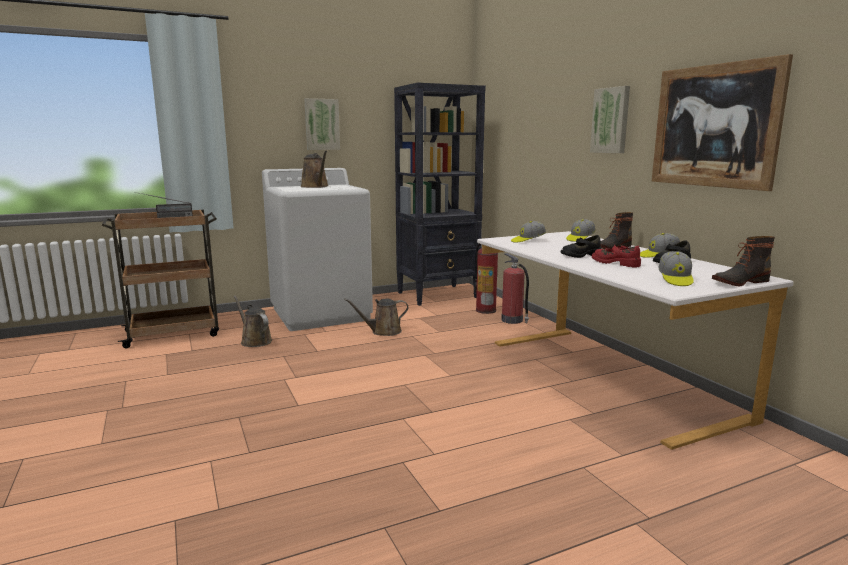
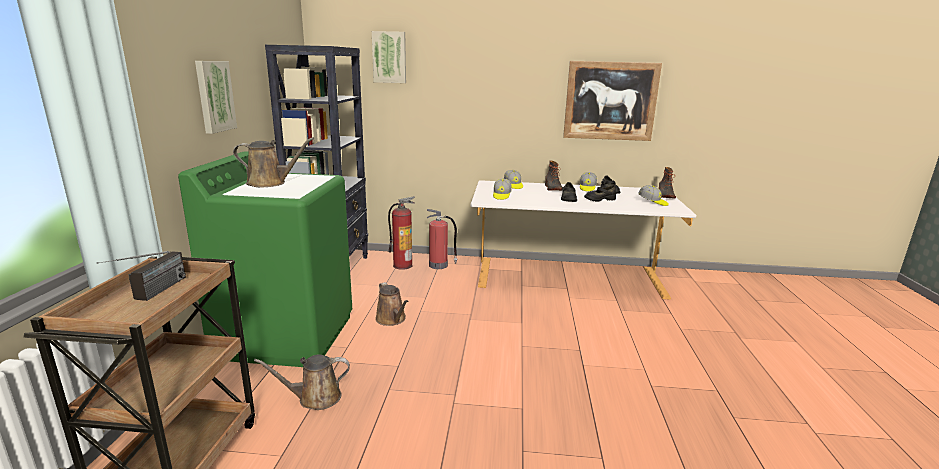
camera: 60 degrees left, 5 degrees up
(321, 313) = (287, 335): white washing machine -> green washing machine
(383, 332) = (392, 319): brown watering can -> brown watering can turned 45 degrees counterclockwise
(611, 120) = (518, 92): picture -> picture (389, 57)
(616, 263) = (599, 199): red shoe -> black shoe

